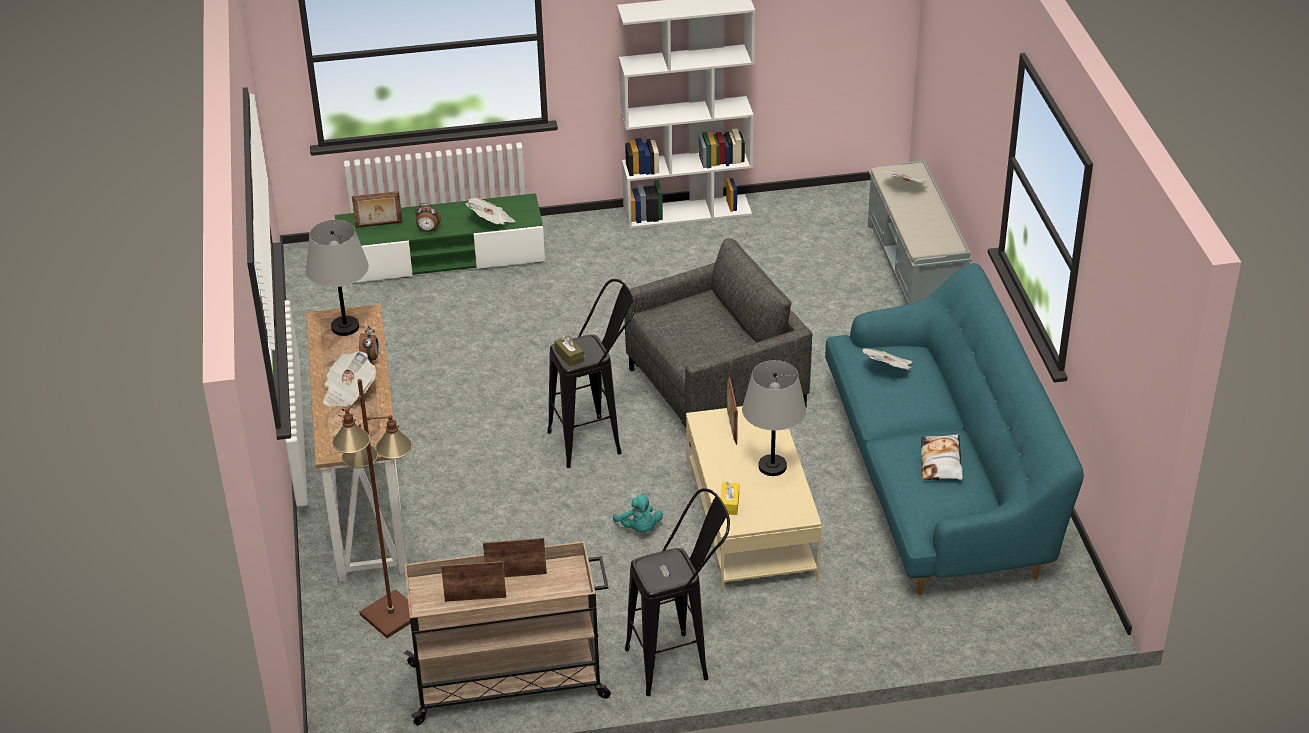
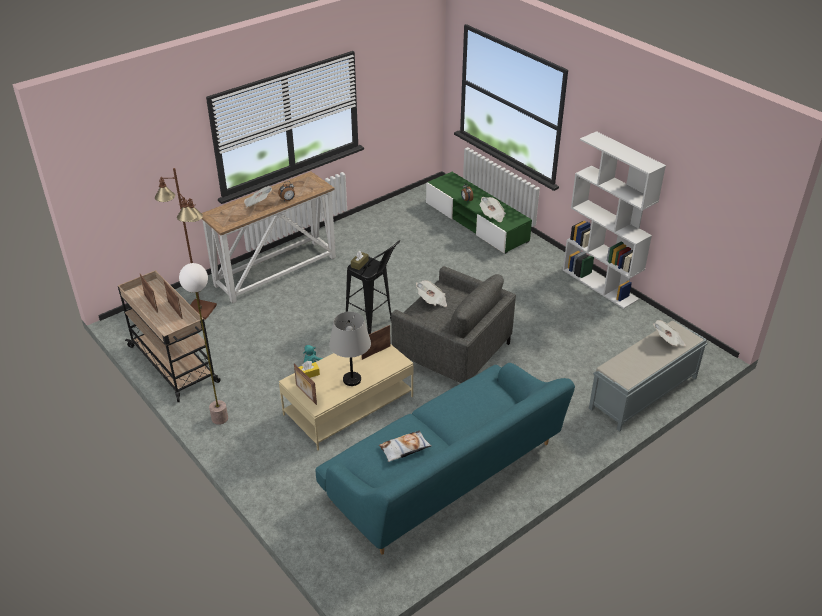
camera: 60 degrees right, 0 degrees up
(345, 327) = (307, 184): grey table lamp -> none
(379, 225) = (456, 185): picture frame -> picture frame (305, 395)
(679, 661) = (219, 418): black stool -> floor lamp
(888, 369) = (477, 396): newspaper -> newspaper (432, 301)

